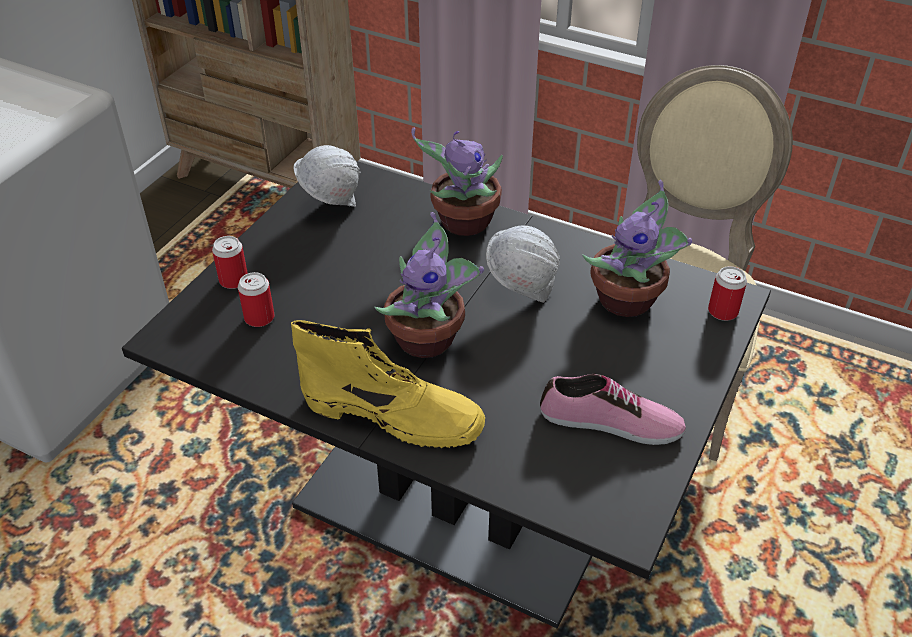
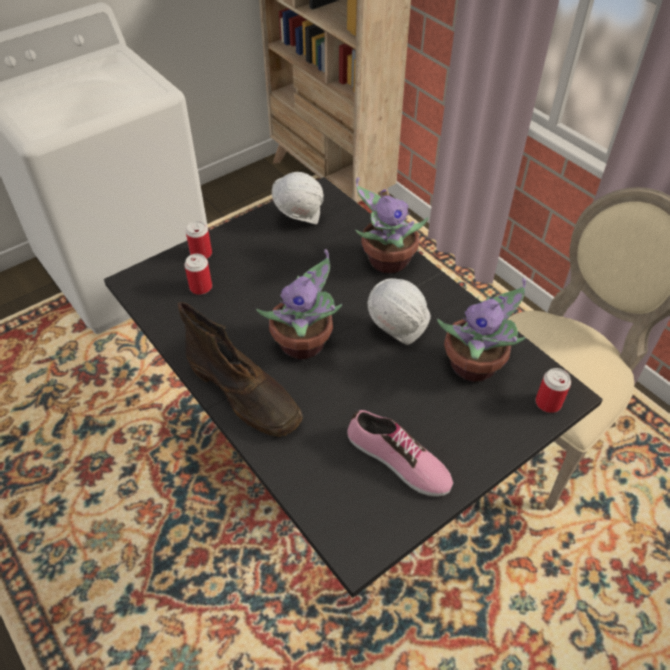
camera: 25 degrees right, 5 degrees up
(394, 415) = (245, 394): yellow boot -> brown boot

